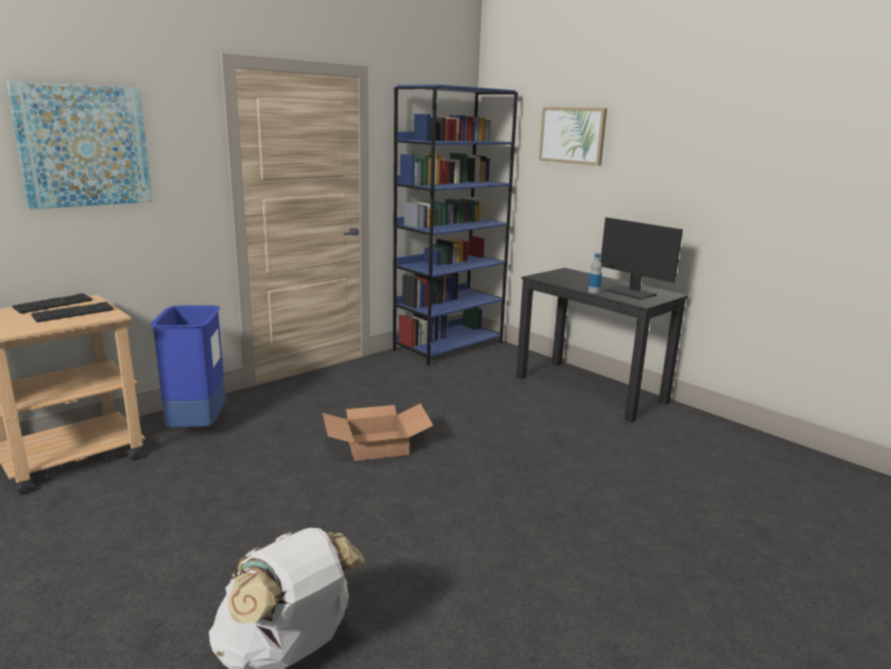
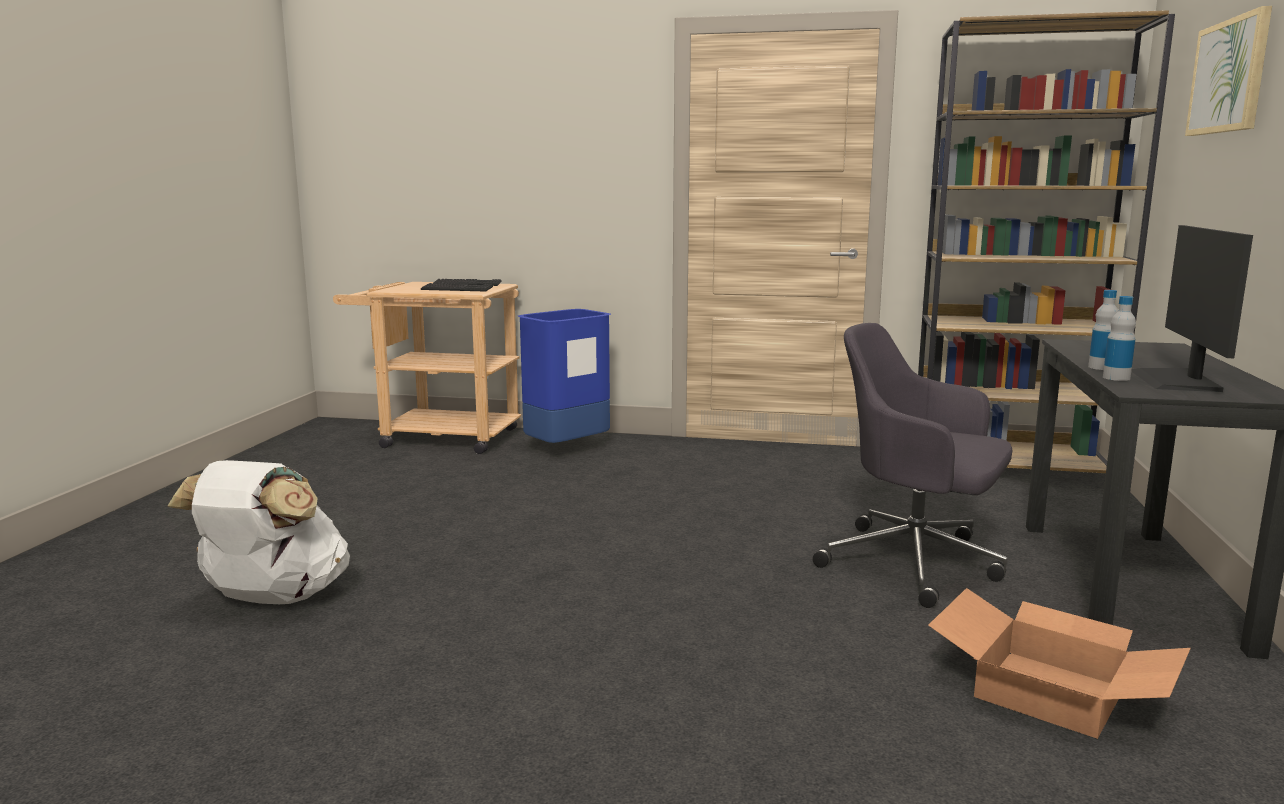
camera: 55 degrees right, 5 degrees down
(84, 146) = (522, 130): picture -> none
(377, 444) = (670, 517): cardboard box -> cardboard box (1052, 692)
(449, 346) = (1008, 468): blue bookcase -> brown bookcase
(523, 415) = (916, 563): none -> grey office chair
(615, 297) = (1116, 378): none -> bottle

